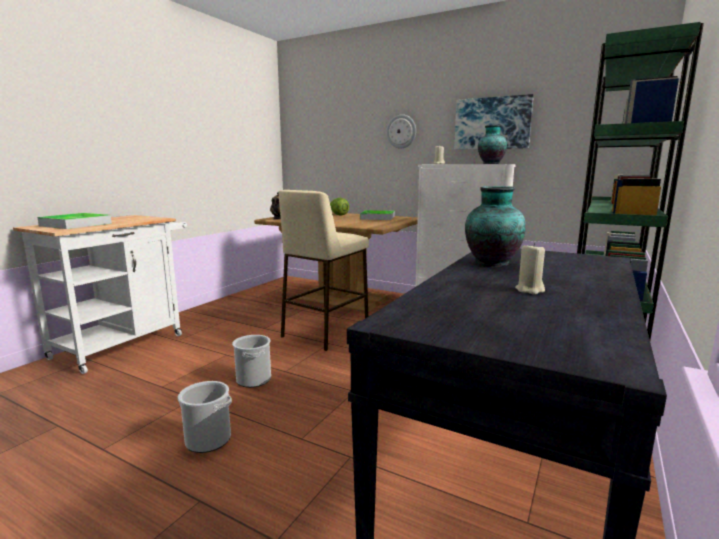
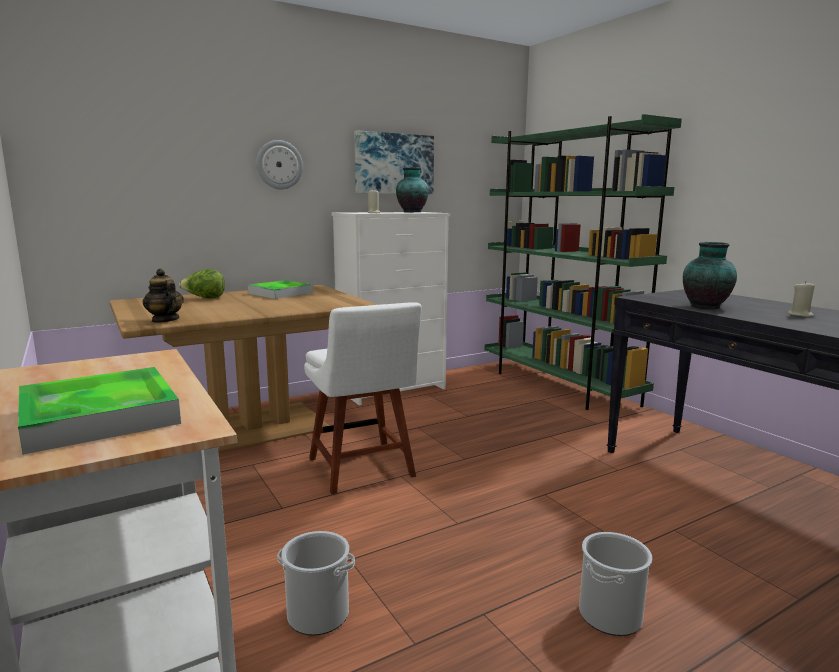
camera: 60 degrees left, 0 degrees up
(253, 379) = (463, 551): bucket -> bucket (318, 614)
(325, 332) = (362, 470): beige stool -> white chair

